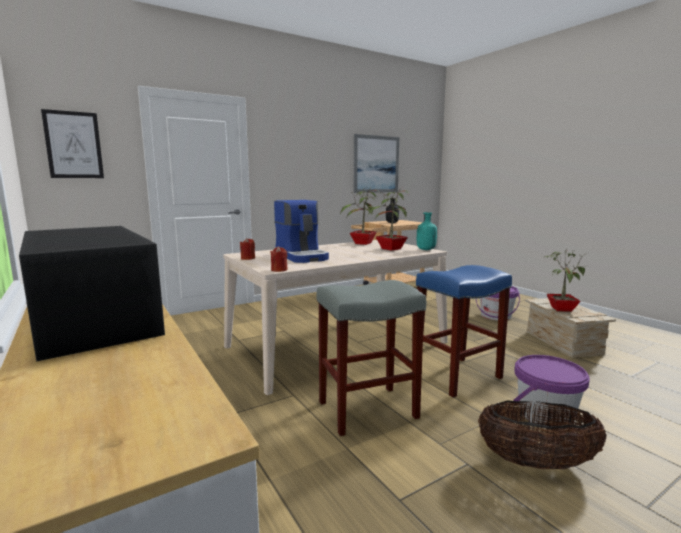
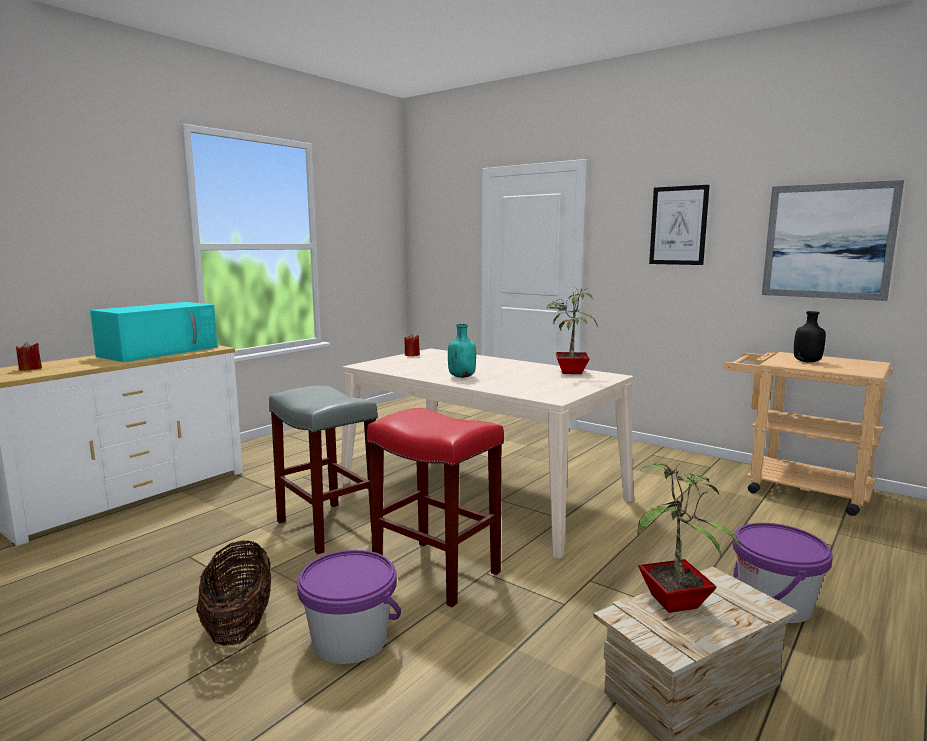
camera: 70 degrees right, 0 degrees up
(73, 145) = (435, 232): picture -> picture (678, 225)
(92, 317) = (160, 351): black microwave -> turquoise microwave
(279, 270) = (363, 366): red candle -> red candle (30, 369)
(302, 256) = (442, 364): coffee machine -> none
(390, 249) = (539, 383): potted plant -> none
(425, 249) = (560, 396): turquoise bottle -> turquoise bottle (462, 376)
(457, 377) = (434, 571): blue stool -> red stool

